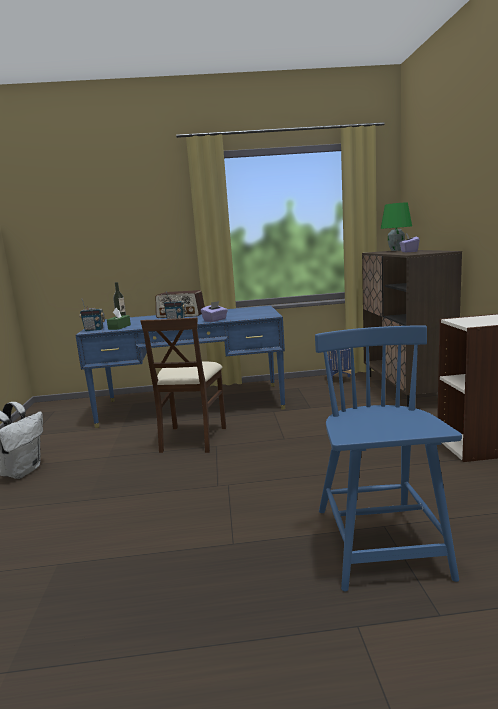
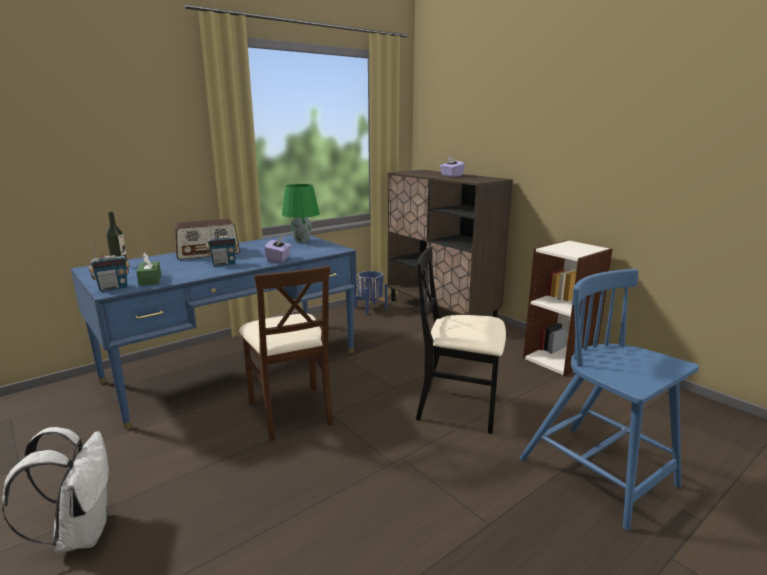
camera: 35 degrees left, 5 degrees up
(317, 463) = (458, 408): none -> black chair
(396, 250) = (421, 171): green table lamp -> green table lamp (302, 241)

